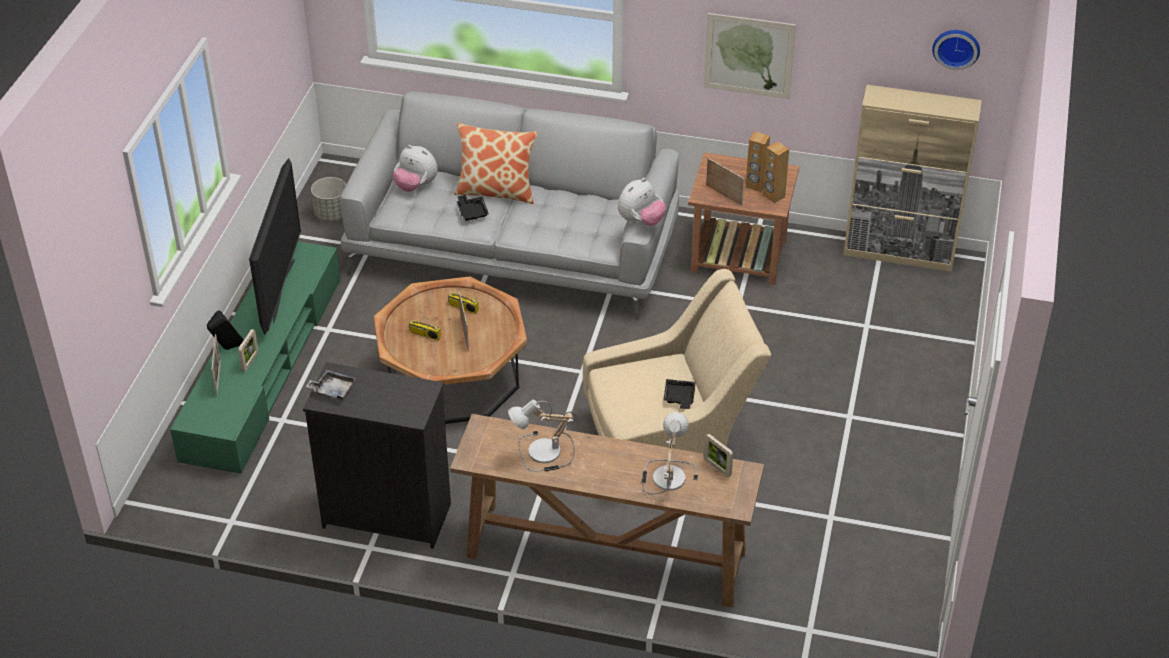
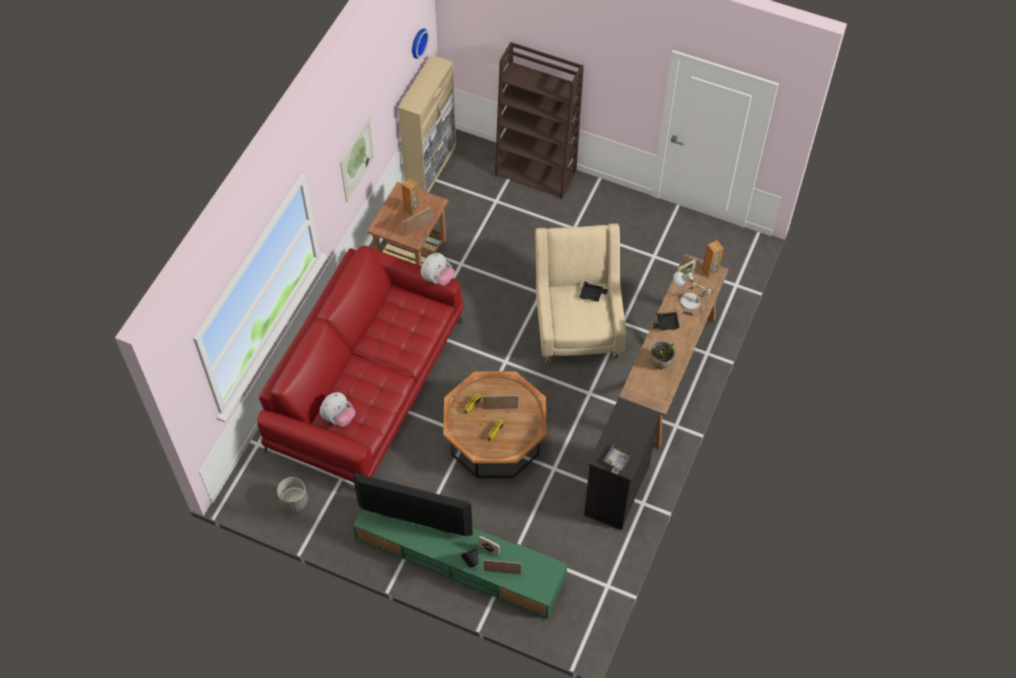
camera: 80 degrees left, 15 degrees up
(472, 212) = (380, 384): black tray -> black tray (666, 324)
(496, 191) = (359, 366): pillow -> none
(514, 248) = (368, 383): grey sofa -> red sofa
(542, 454) = (661, 362): table lamp -> potted plant
(641, 221) = (437, 278): plush toy -> plush toy turned 75 degrees clockwise
(773, 196) = (425, 202): brown speaker -> brown speaker (710, 271)
(939, 362) = (536, 173): none -> brown bookcase

